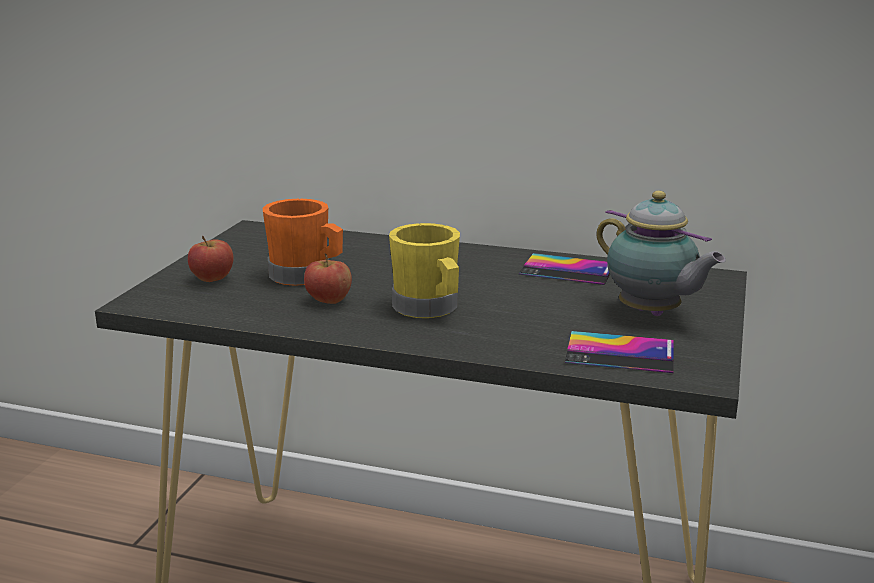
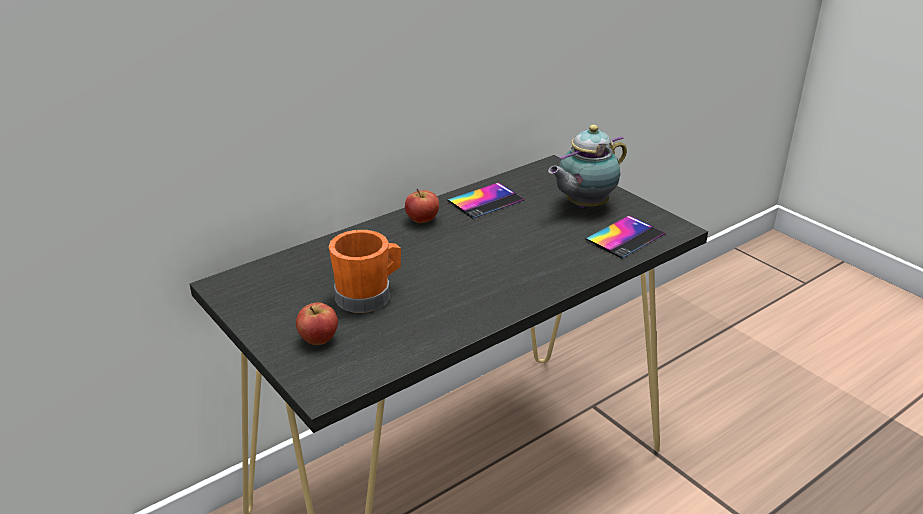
camera: 55 degrees left, 10 degrees up
(329, 301) = (431, 302): apple -> apple (422, 220)
(429, 308) = (492, 270): yellow mug -> none
(652, 314) = (583, 206): teapot -> teapot turned 150 degrees clockwise

